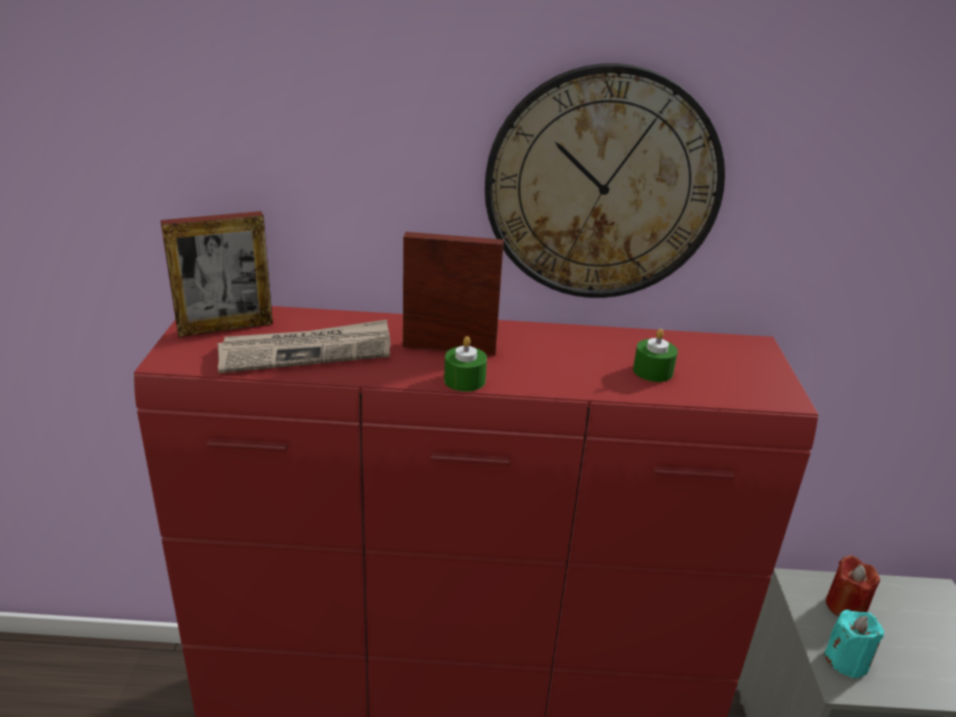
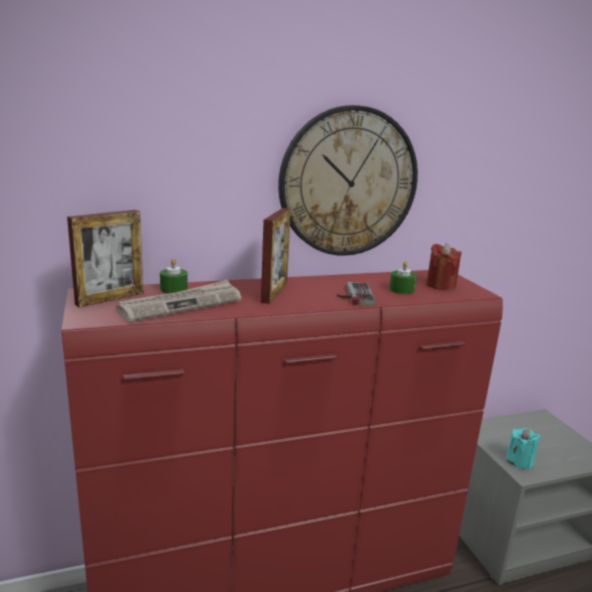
camera: 20 degrees left, 10 degrees down
(449, 348) = (274, 292): picture frame -> picture frame turned 120 degrees clockwise
(464, 380) = (299, 306): green candle -> green candle (174, 289)
(564, 371) = (353, 295): none -> game controller
(845, 606) = (503, 434): red candle -> red candle (441, 285)

